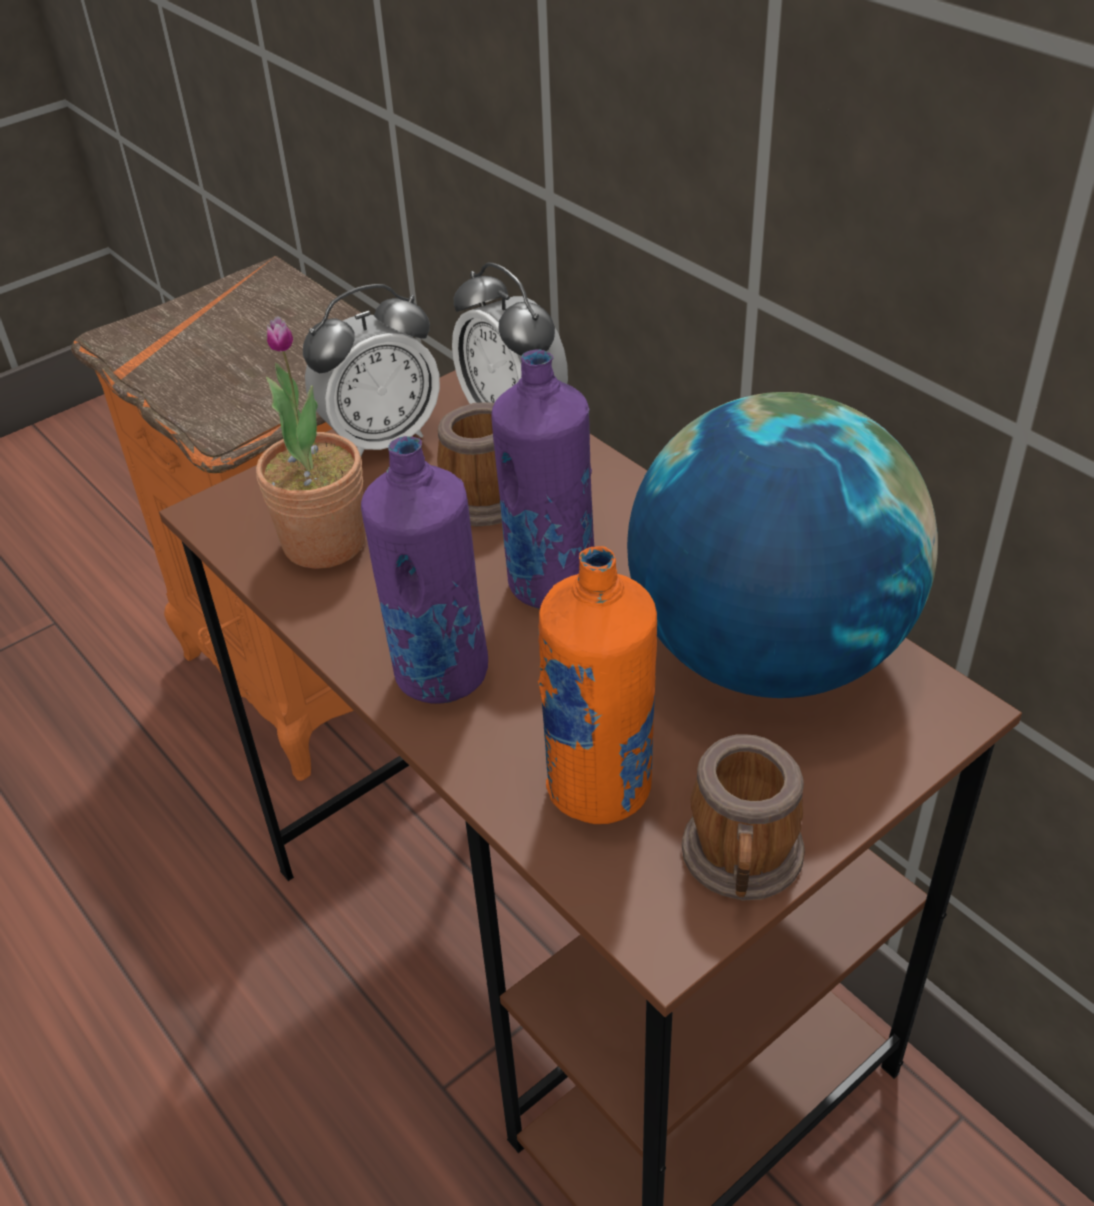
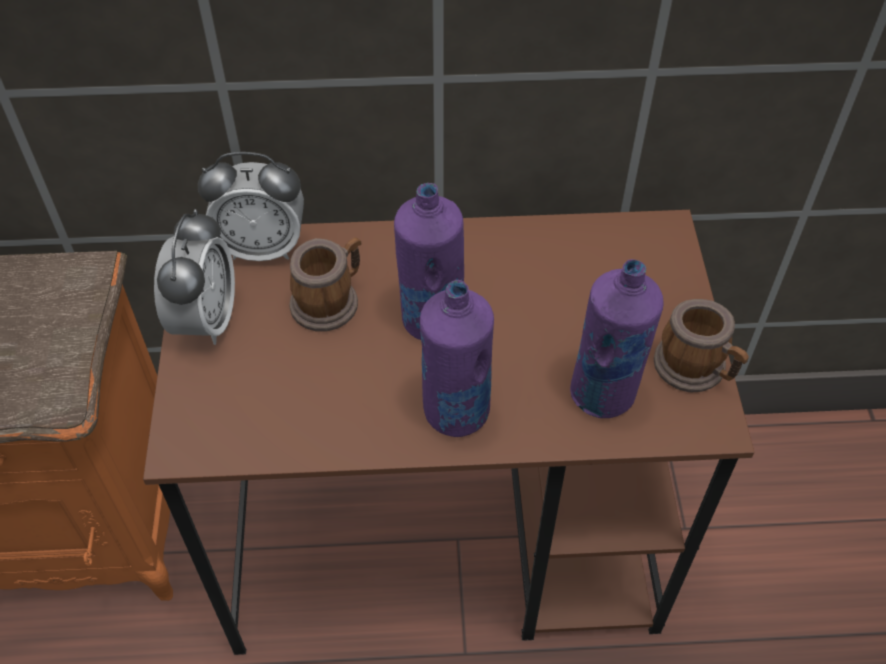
camera: 55 degrees left, 10 degrees up
(324, 543) = (280, 405): potted plant -> none
(599, 789) = (604, 394): orange bottle -> purple bottle
(767, 652) = (570, 268): globe -> none

